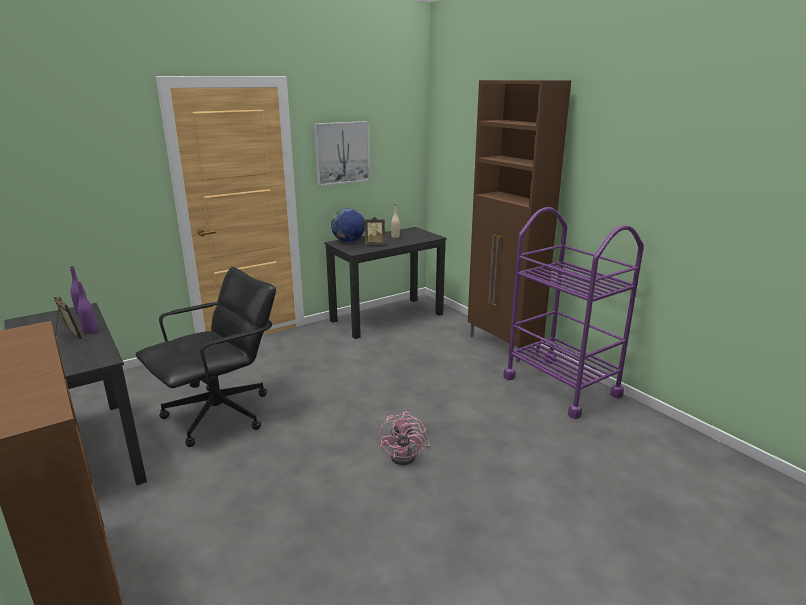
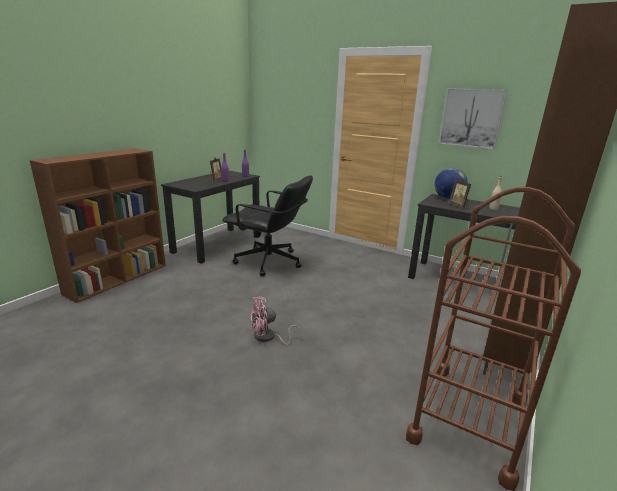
camera: 65 degrees right, 0 degrees up
(561, 386) = (469, 418): purple cart -> brown cart

